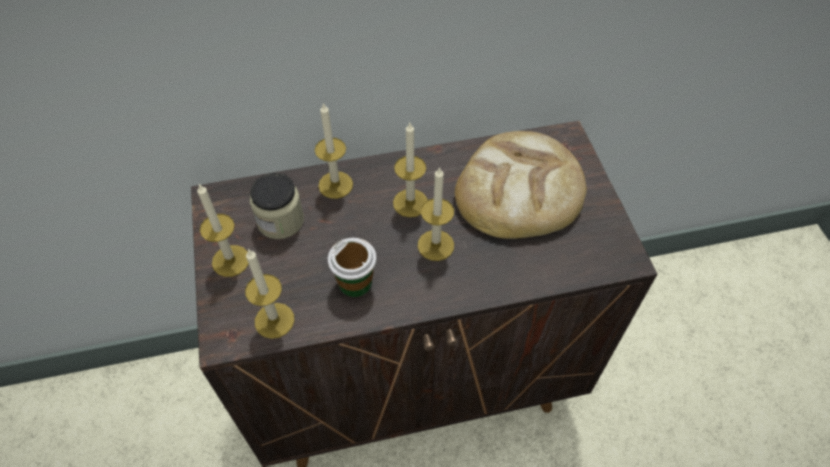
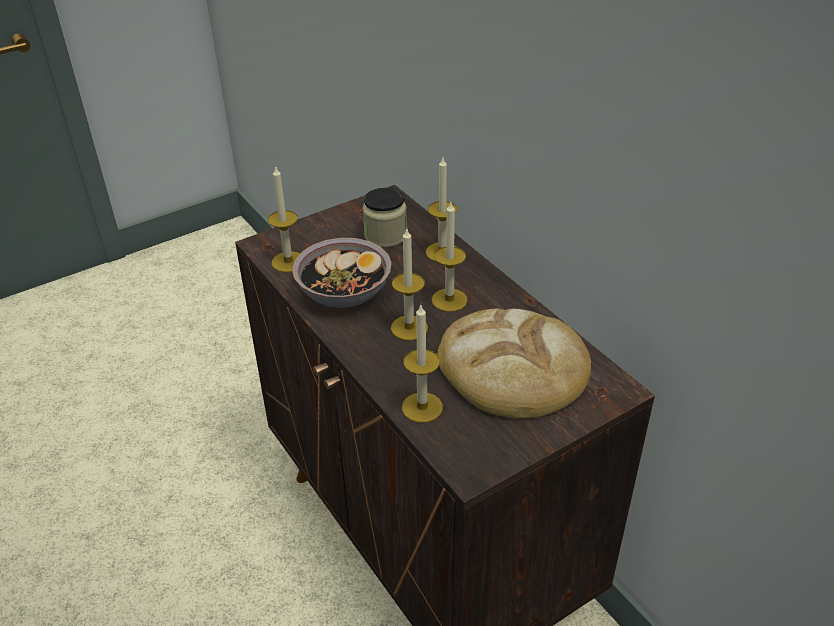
camera: 70 degrees right, 15 degrees down
(231, 261) = (333, 224): candle -> candle (422, 407)
(355, 282) = (344, 292): cup -> bowl

